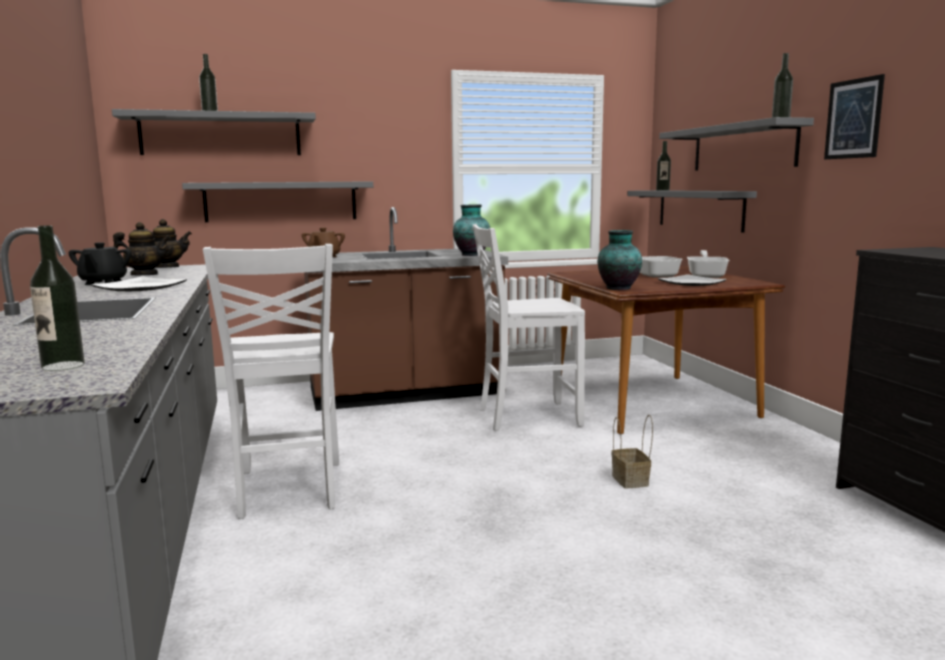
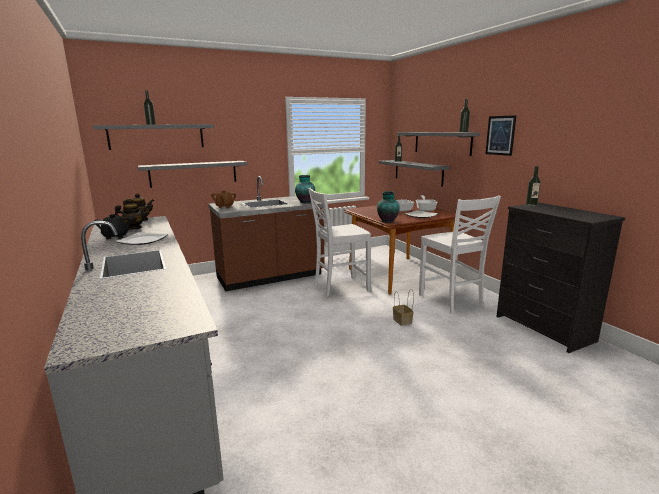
camera: 10 degrees left, 5 degrees up
(63, 366) = (165, 311): bottle -> bottle (531, 205)
(288, 490) = (231, 342): white chair -> white chair (451, 301)

